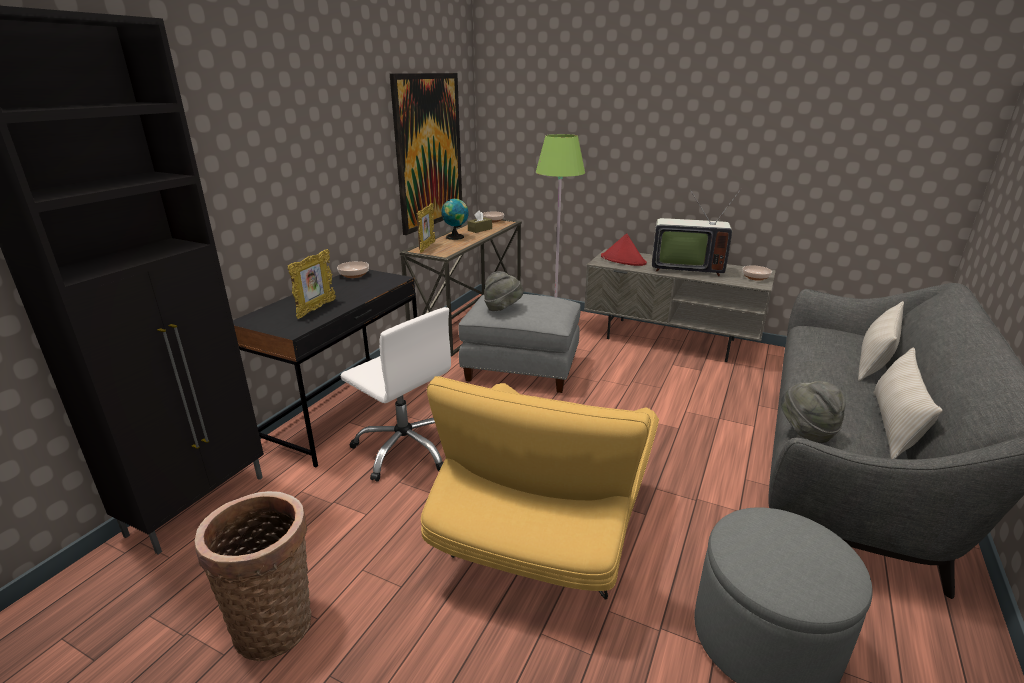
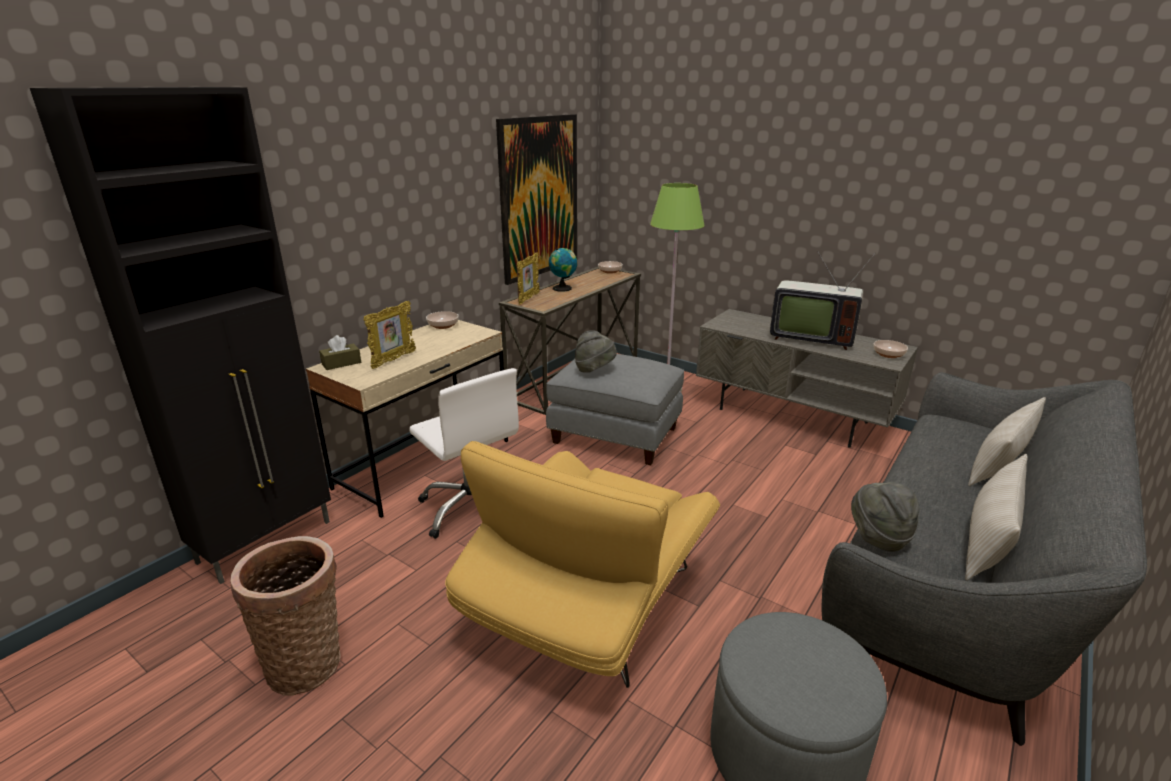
camera: 10 degrees right, 0 degrees up
(346, 411) = (425, 464): black desk -> beige desk
(480, 229) = (592, 281): brown tissue box -> brown tissue box (341, 363)
(623, 260) = (743, 324): red hat -> none

